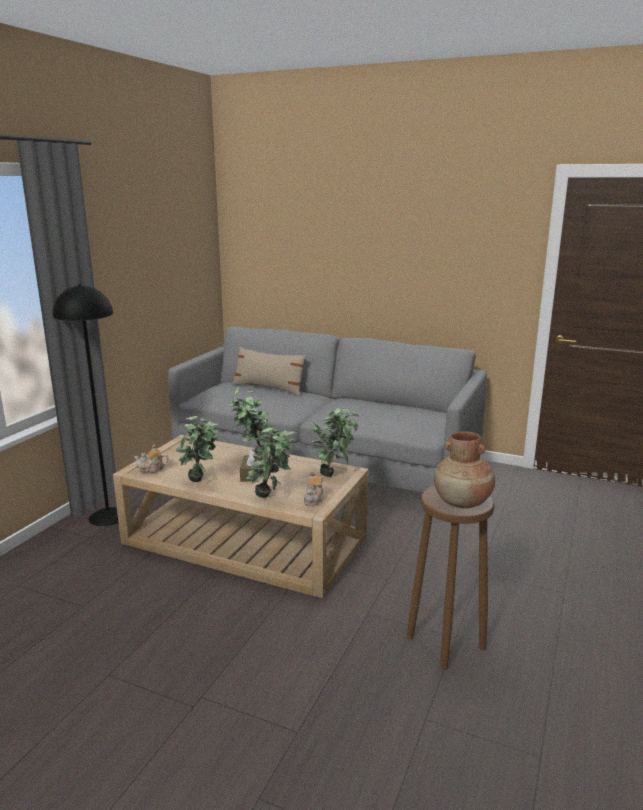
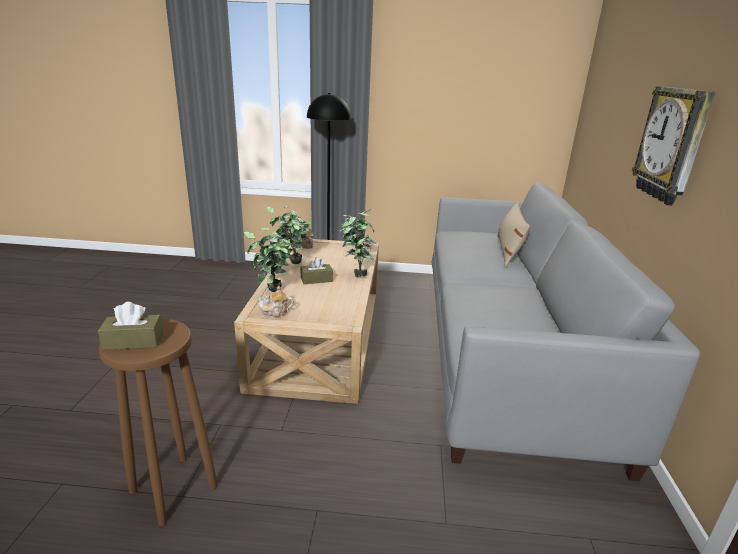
camera: 70 degrees right, 5 degrees up
(335, 474) = (338, 316): potted plant -> none
(389, 270) = (672, 145): none -> wall clock
(462, 502) = (133, 341): brown vase -> brown tissue box

